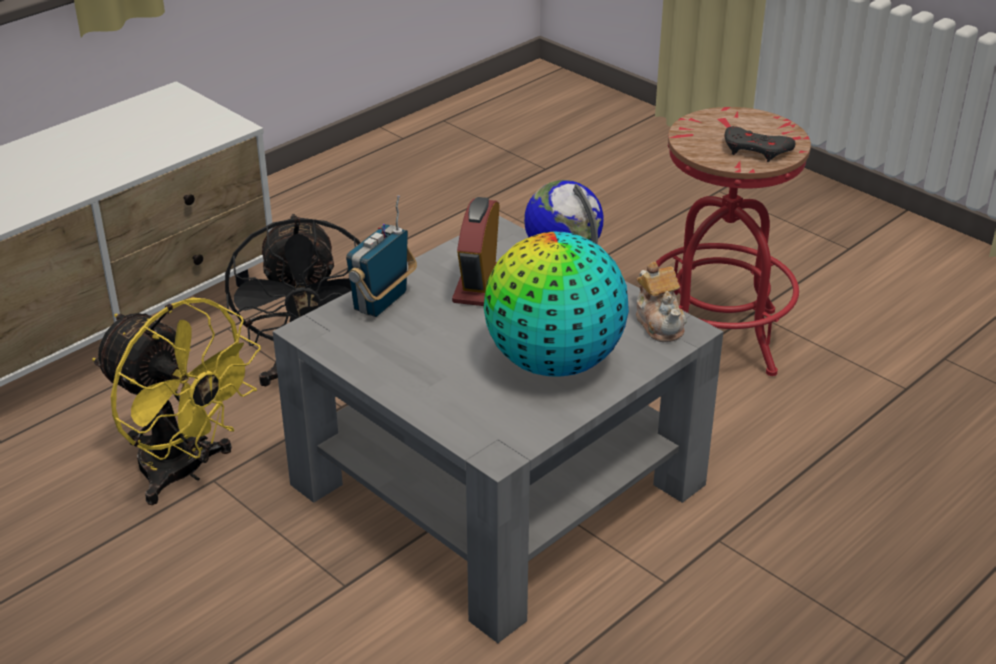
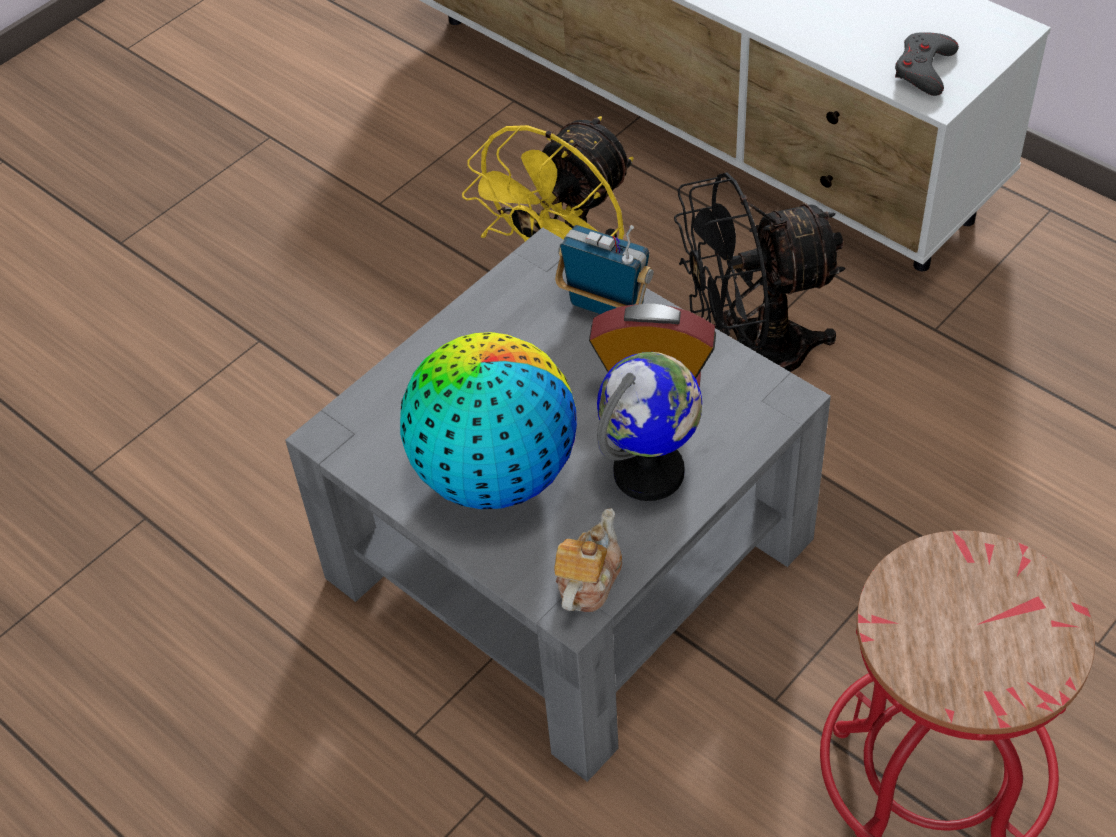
camera: 90 degrees right, 15 degrees up
(660, 323) = (587, 580): teapot -> teapot turned 135 degrees clockwise
(756, 150) = (937, 646): grey game controller -> grey game controller (924, 69)

